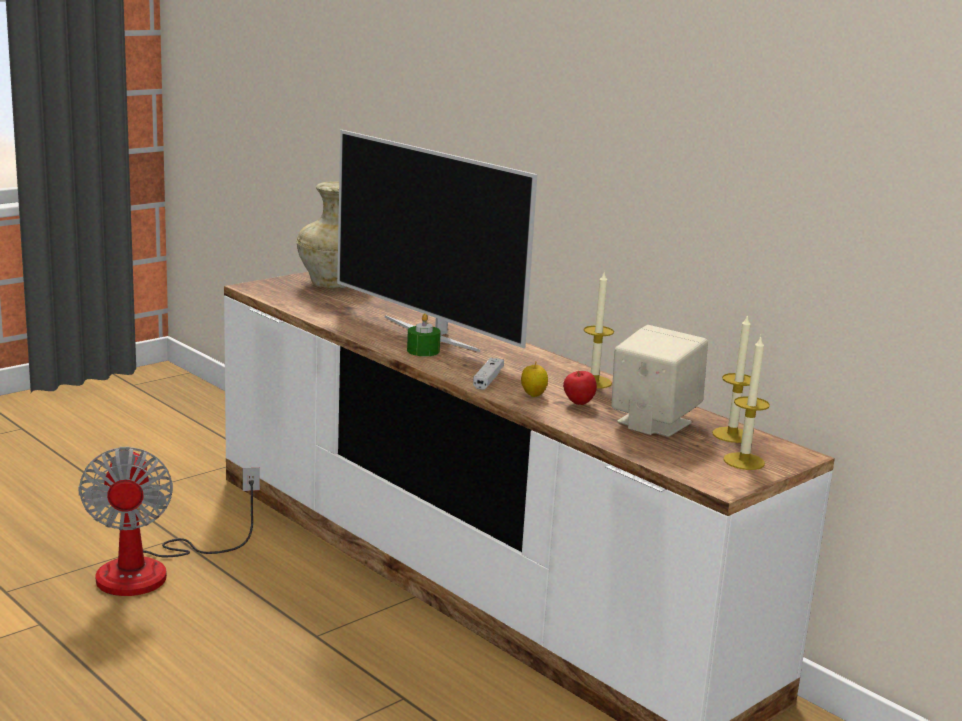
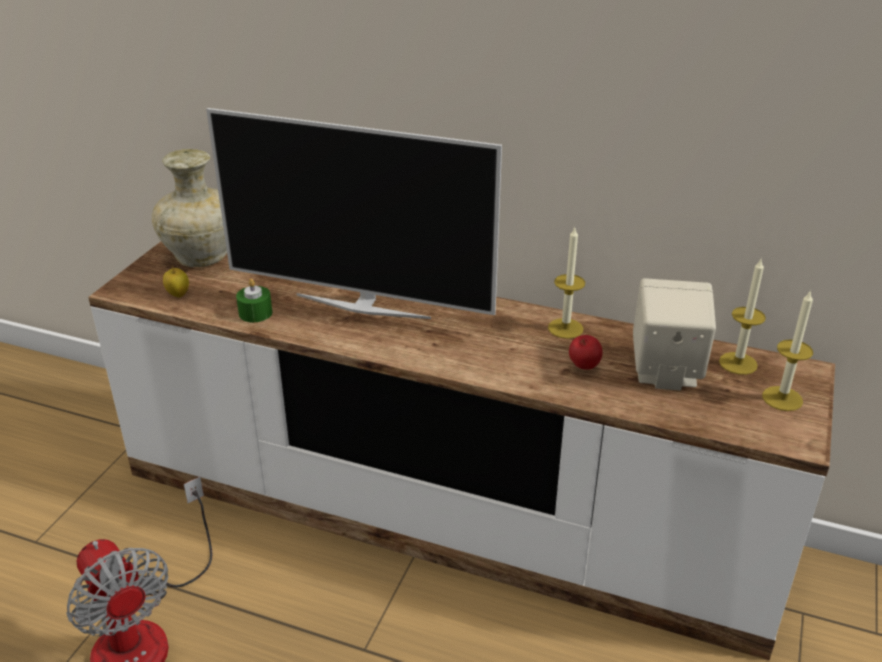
camera: 25 degrees left, 15 degrees up
(423, 351) = (379, 336): green candle -> green candle (255, 313)
(488, 380) = (476, 360): white game controller -> none
(533, 395) = (535, 369): apple -> apple (178, 295)

